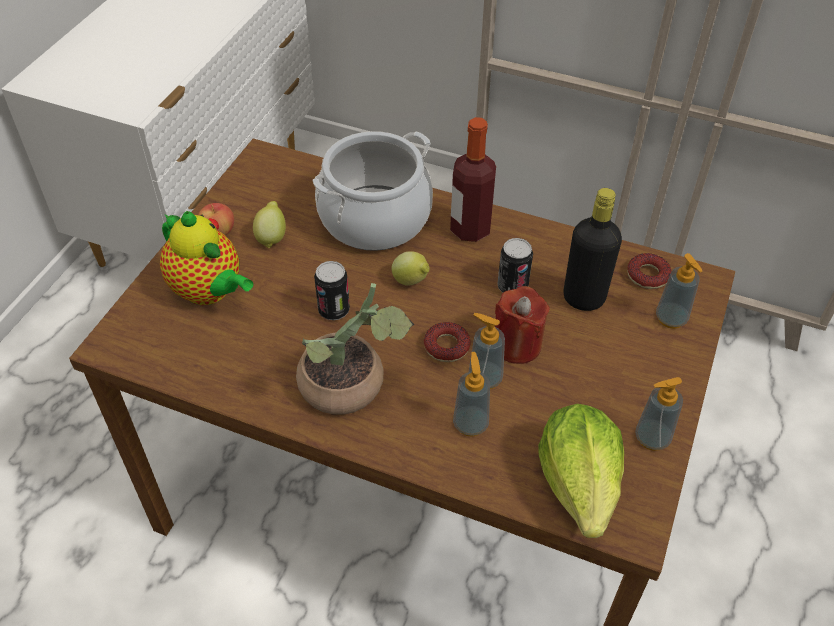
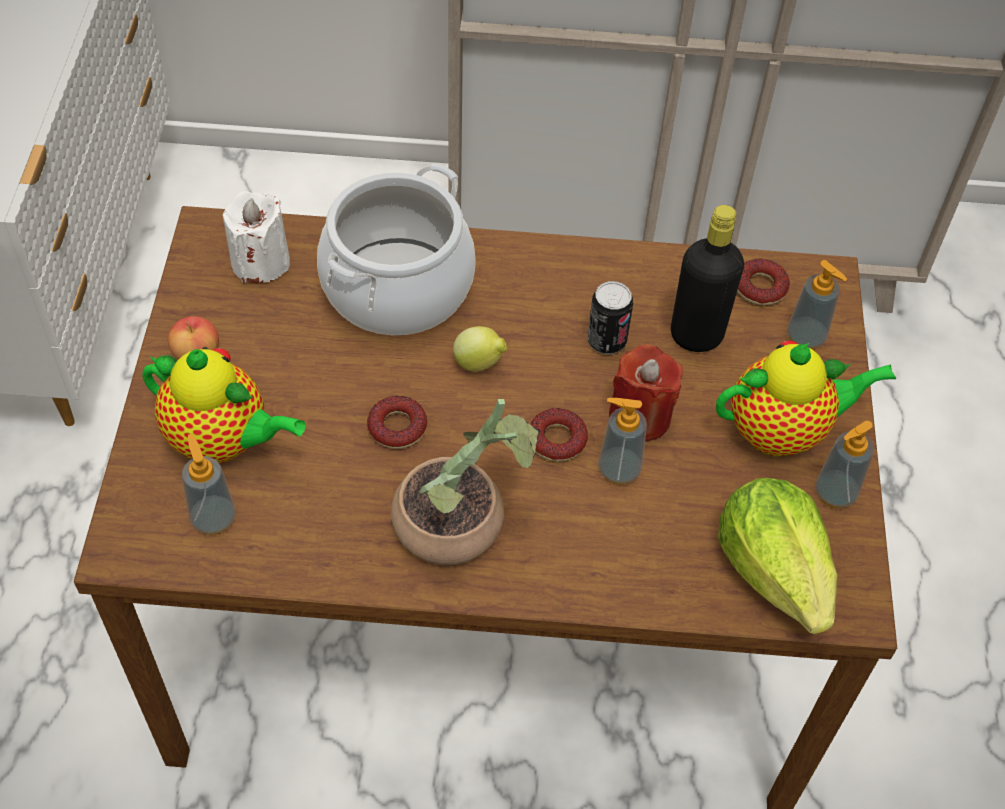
camera: 20 degrees left, 5 degrees up
(272, 237) = (273, 345): lemon -> none
(288, 183) = (260, 262): none -> white candle
(334, 310) = (397, 427): can -> donut
(470, 229) = (525, 274): bottle -> none
(470, 424) = (624, 532): soap dispenser -> soap dispenser (213, 518)
(626, 382) = (783, 431): none -> teapot

